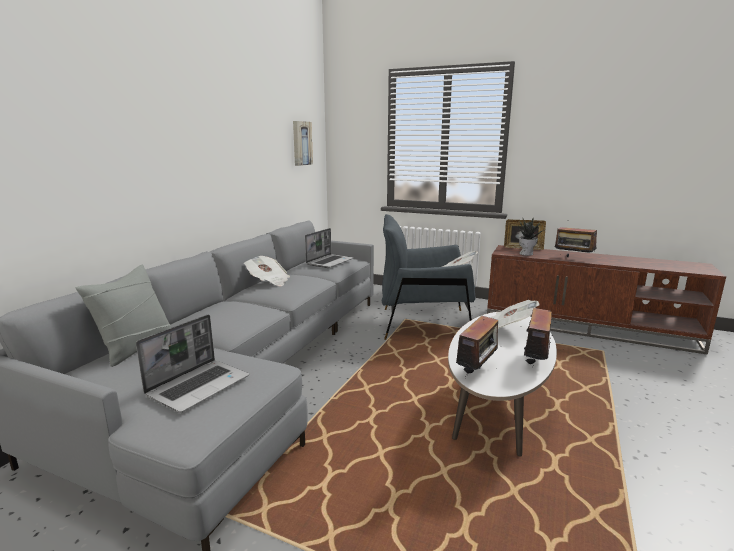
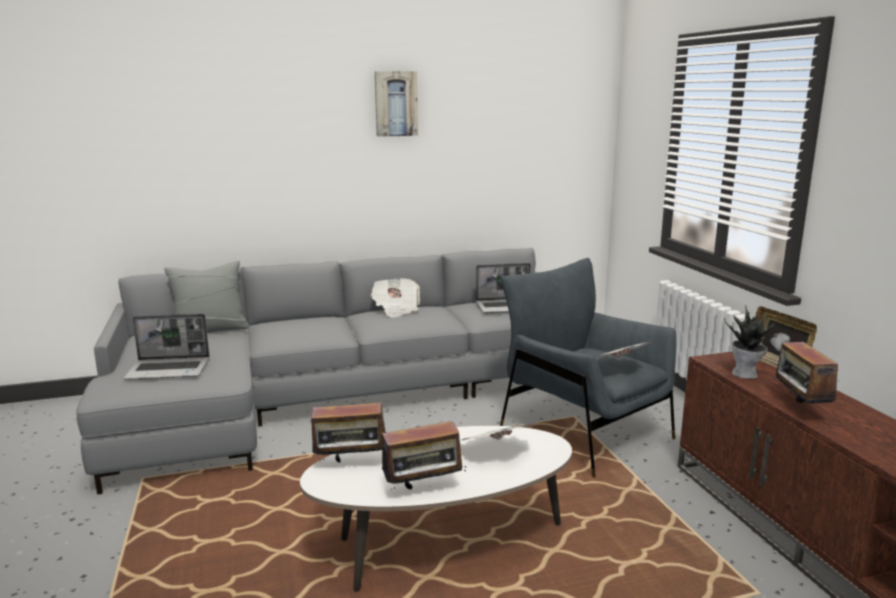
camera: 50 degrees right, 0 degrees up
(301, 143) = (550, 143): picture -> picture (395, 104)

